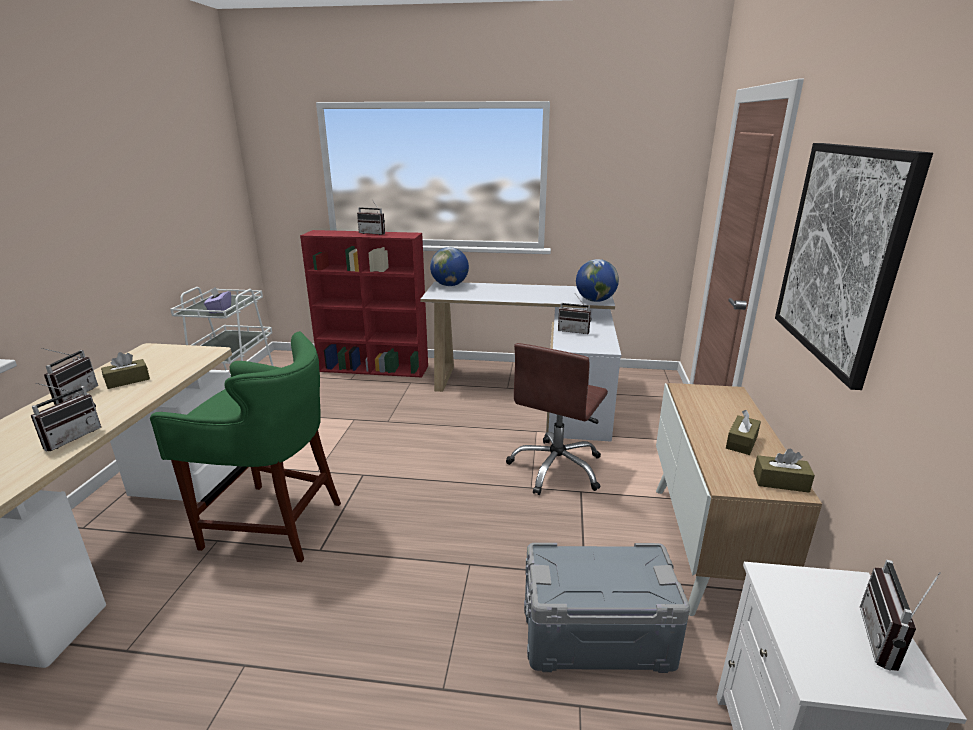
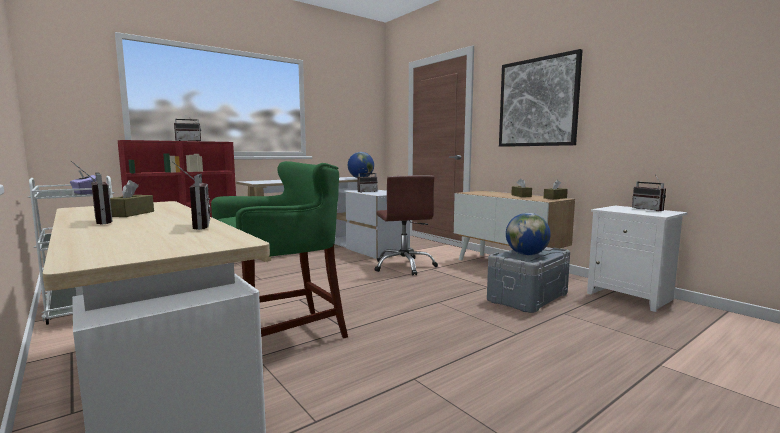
camera: 45 degrees left, 15 degrees down
(450, 285) = (254, 181): globe -> globe (526, 254)

